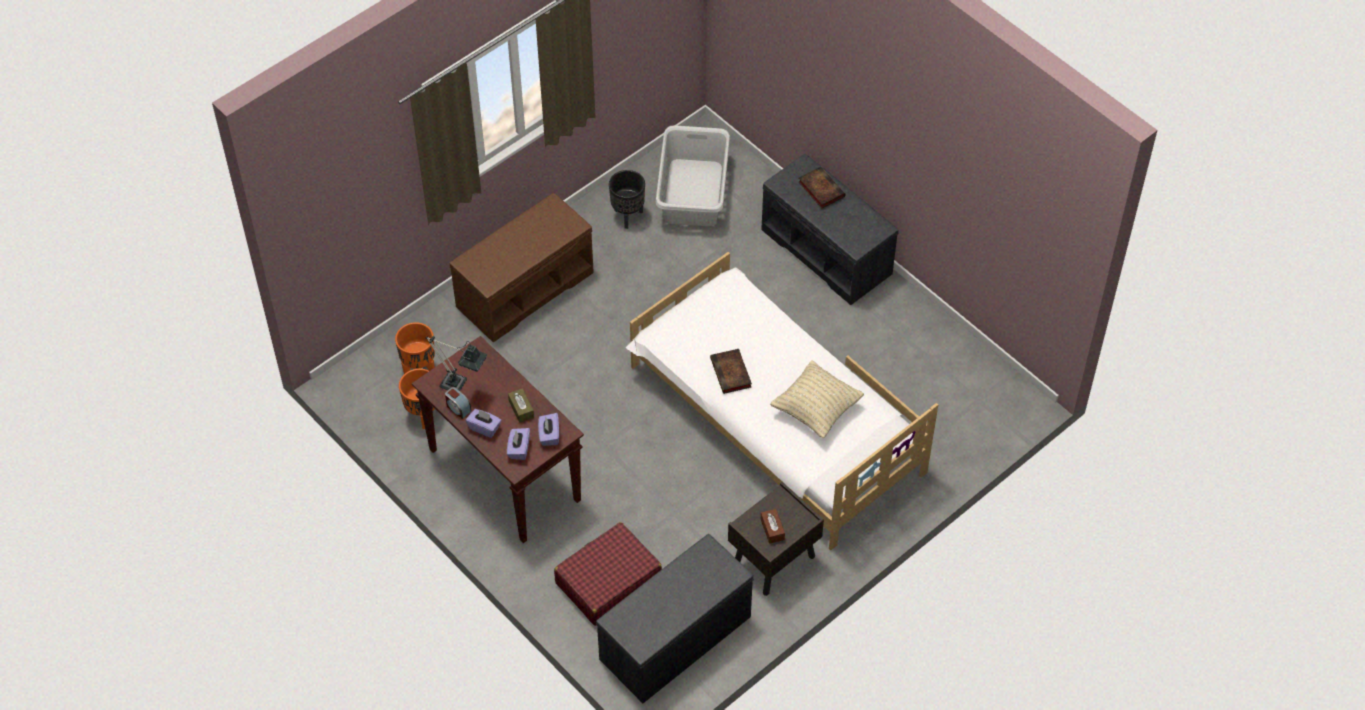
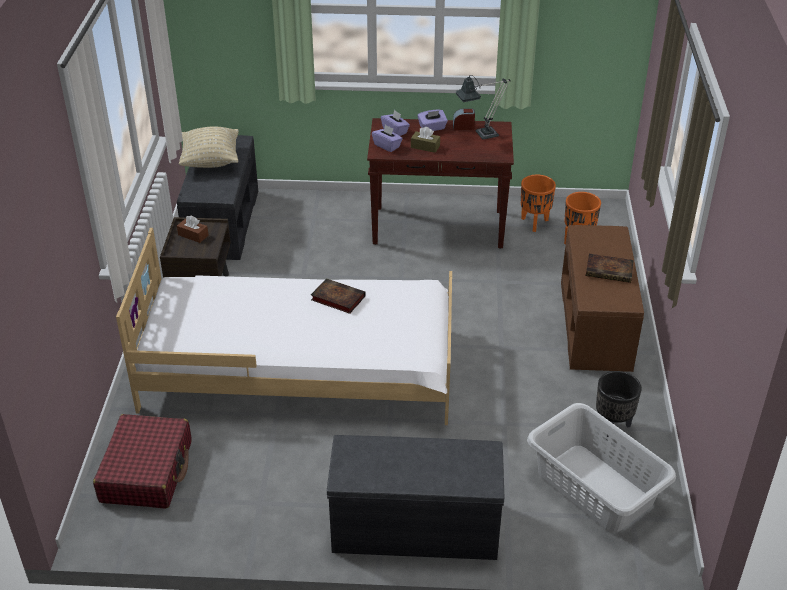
camera: 135 degrees right, 15 degrees down
(607, 581) = (300, 222): red suitcase -> red suitcase (147, 471)
(816, 410) = (242, 317): beige pillow -> beige pillow (211, 161)
(820, 189) = (444, 472): book -> book (610, 271)

